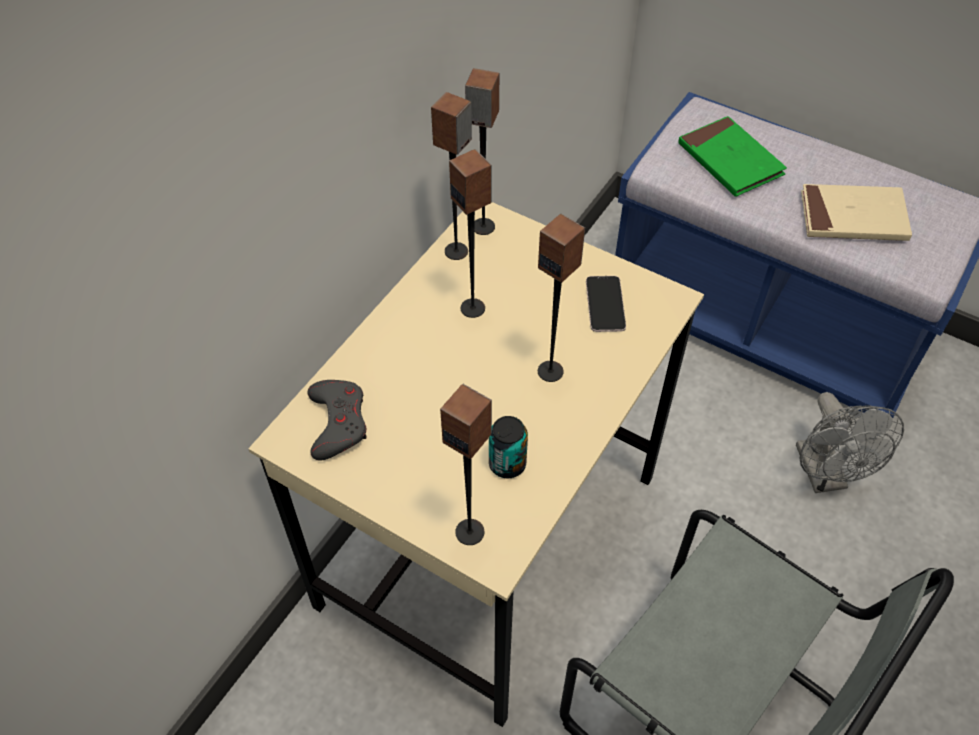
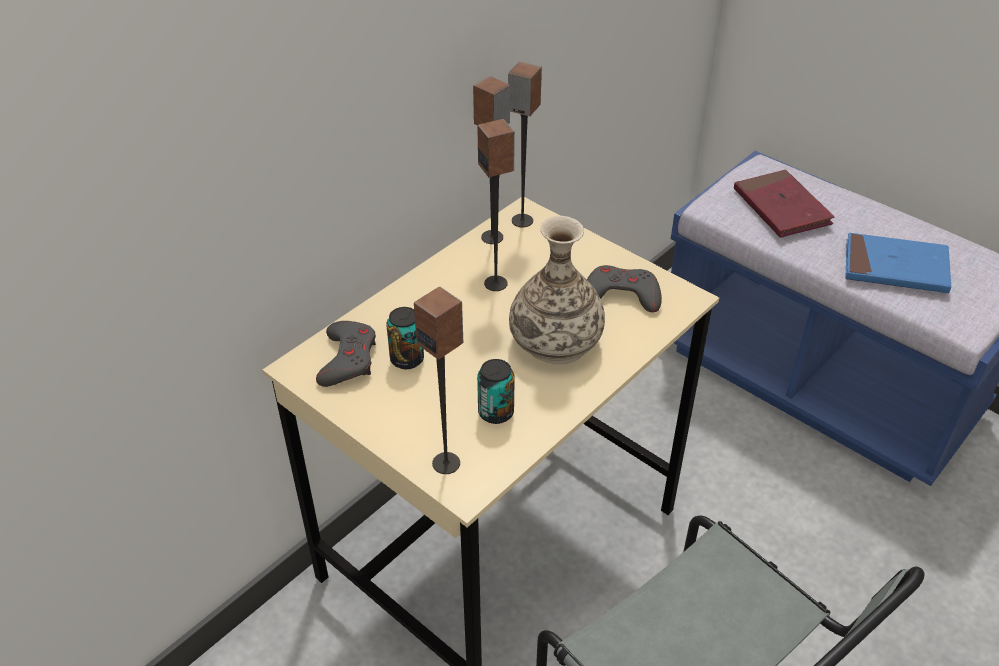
camera: 10 degrees right, 10 degrees down
(400, 413) = (407, 359): none -> can
(550, 371) = (556, 342): speaker -> vase
(605, 304) = (621, 295): phone -> grey game controller
(730, 160) = (781, 208): green book -> red book
(825, 476) = (854, 533): grey fan -> none
(853, 217) = (895, 268): beige book -> blue book

